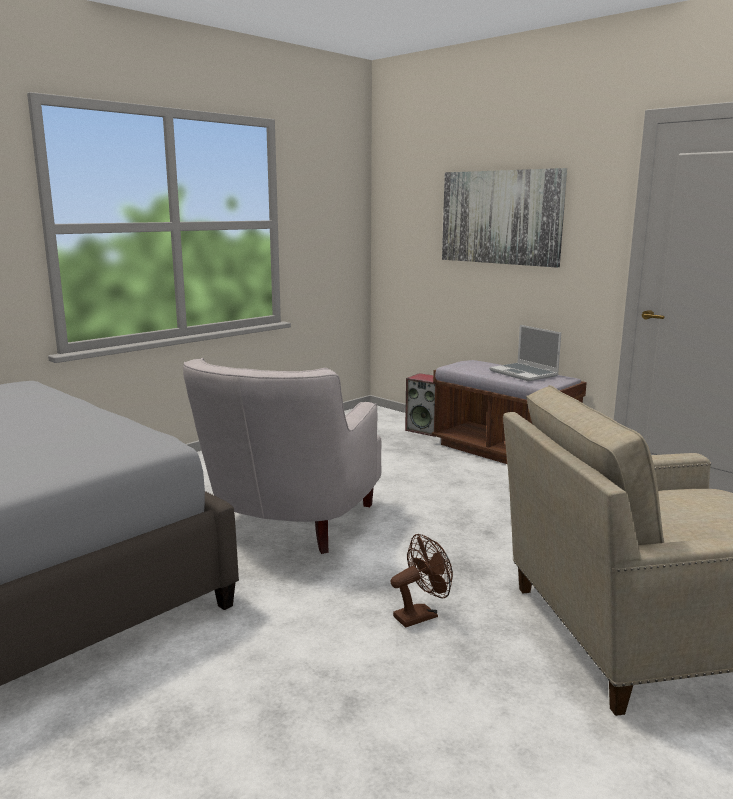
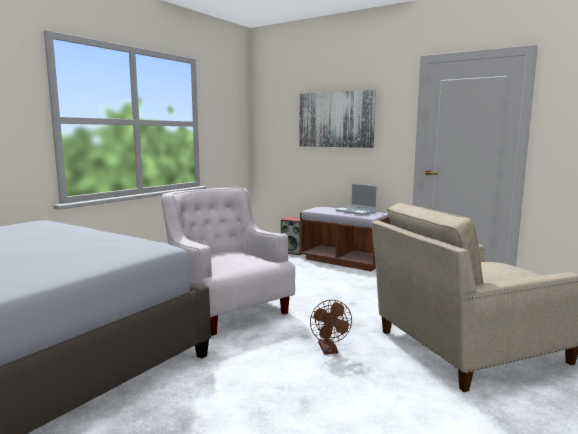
camera: 10 degrees left, 5 degrees down
(289, 525) = (227, 308): white armchair -> white armchair turned 135 degrees clockwise
(421, 615) = (329, 350): brown fan -> brown fan turned 120 degrees clockwise

